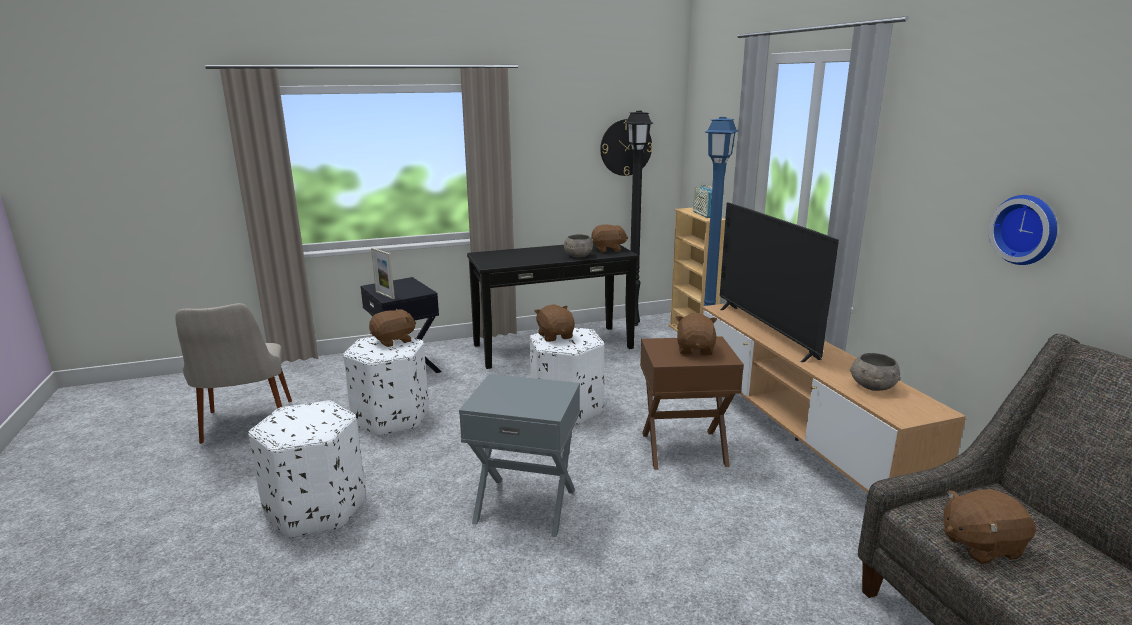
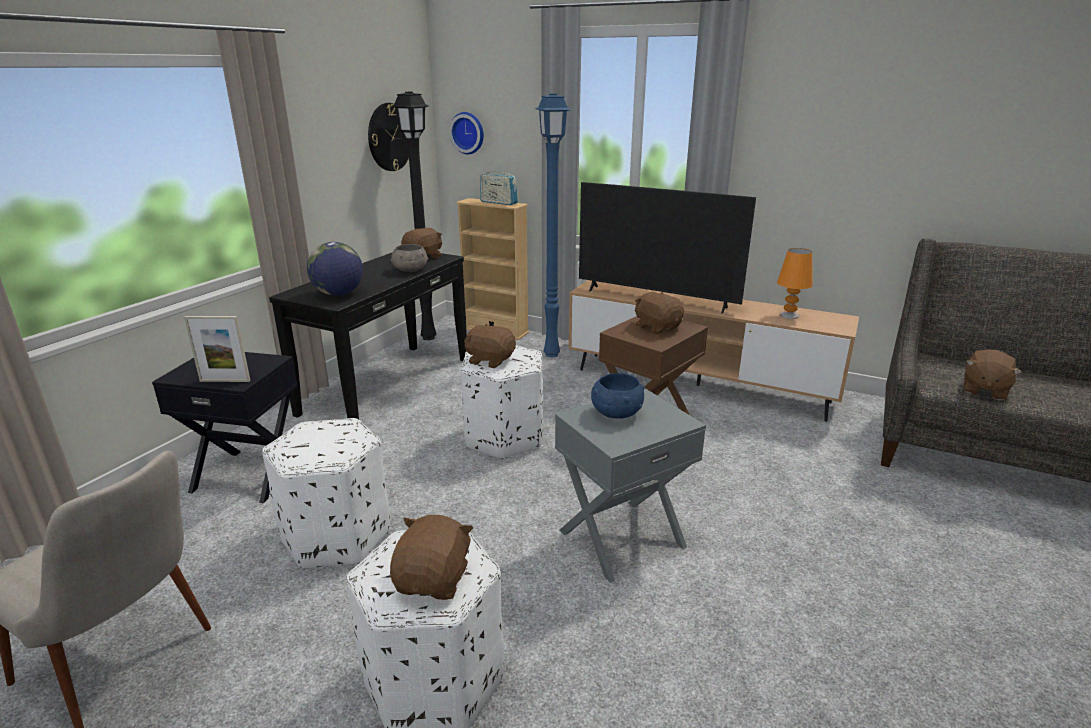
camera: 45 degrees left, 5 degrees up
(394, 341) = (323, 432): brown plush toy -> brown plush toy (434, 580)
(502, 260) = (338, 294): none -> globe
(522, 388) = (616, 413): none -> blue bowl
(872, 387) = (789, 315): grey bowl -> orange table lamp
(1026, 229) = (879, 168): wall clock -> wall clock (468, 133)

